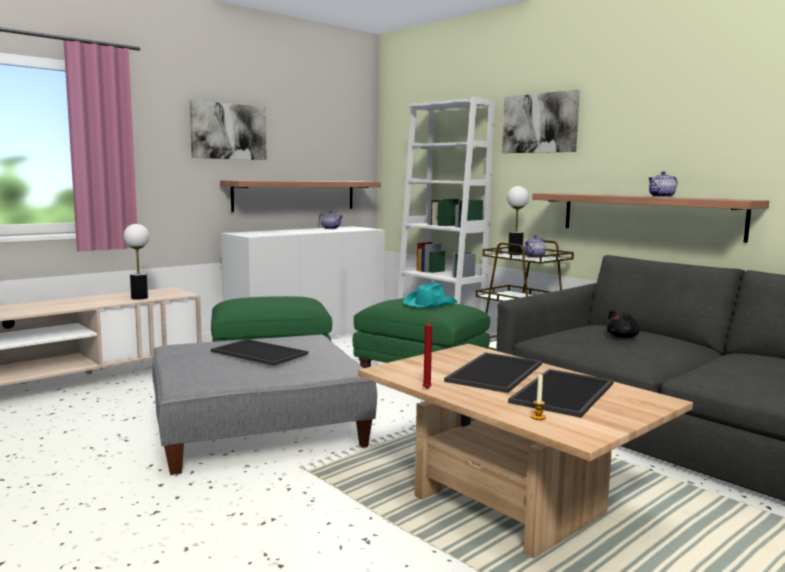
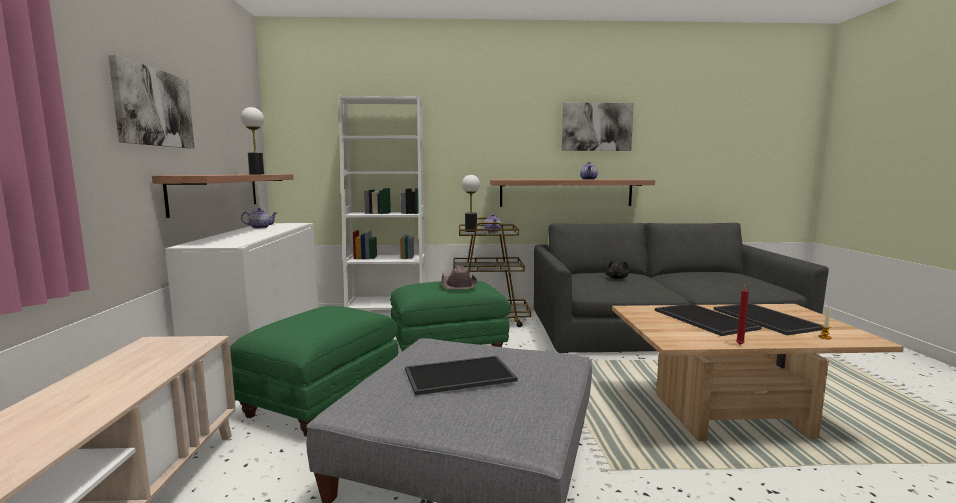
camera: 50 degrees left, 0 degrees up
(139, 298) = (155, 365): table lamp -> table lamp (256, 174)
(429, 304) = (458, 284): turquoise hat -> brown hat
(540, 123) = (470, 123): picture -> picture (596, 127)

